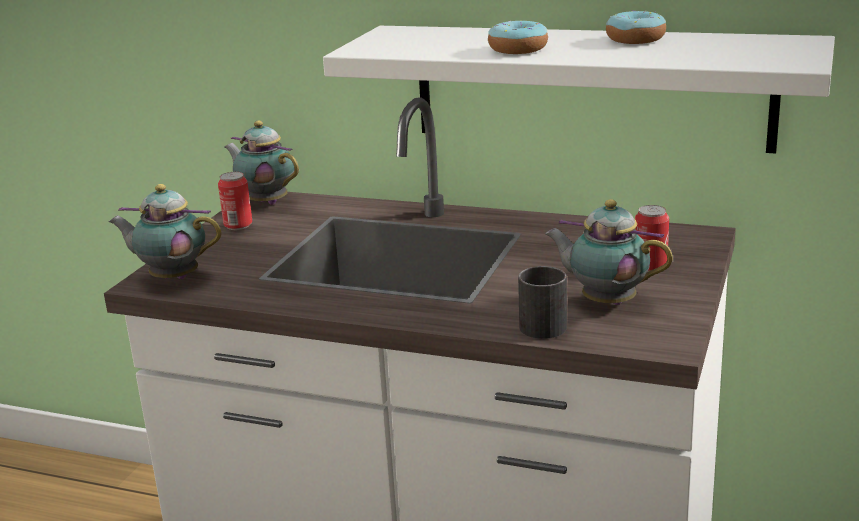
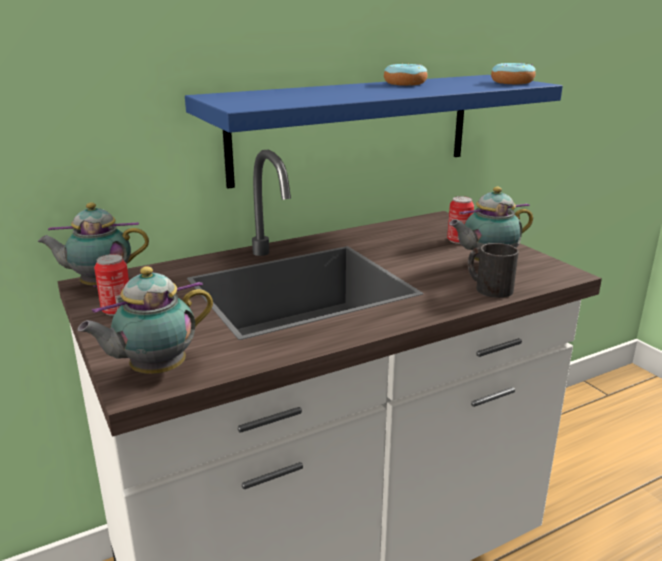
camera: 50 degrees left, 0 degrees up
(517, 49) = (360, 93): donut -> donut (512, 82)
(590, 87) = (353, 128): white shelf -> blue shelf

